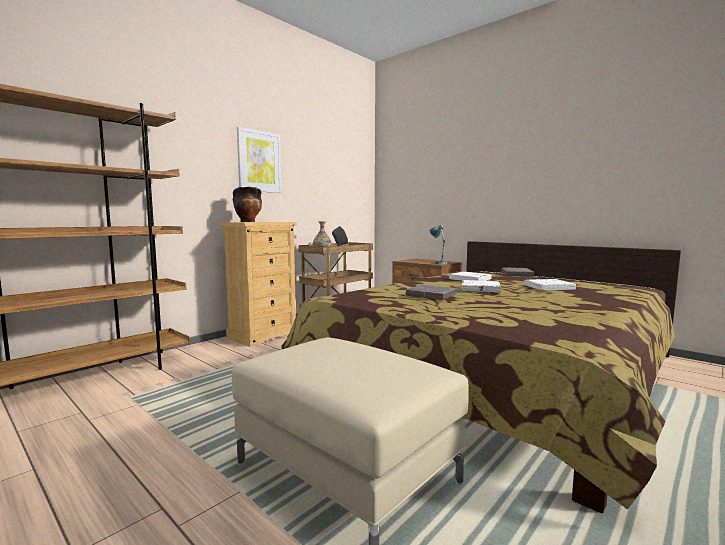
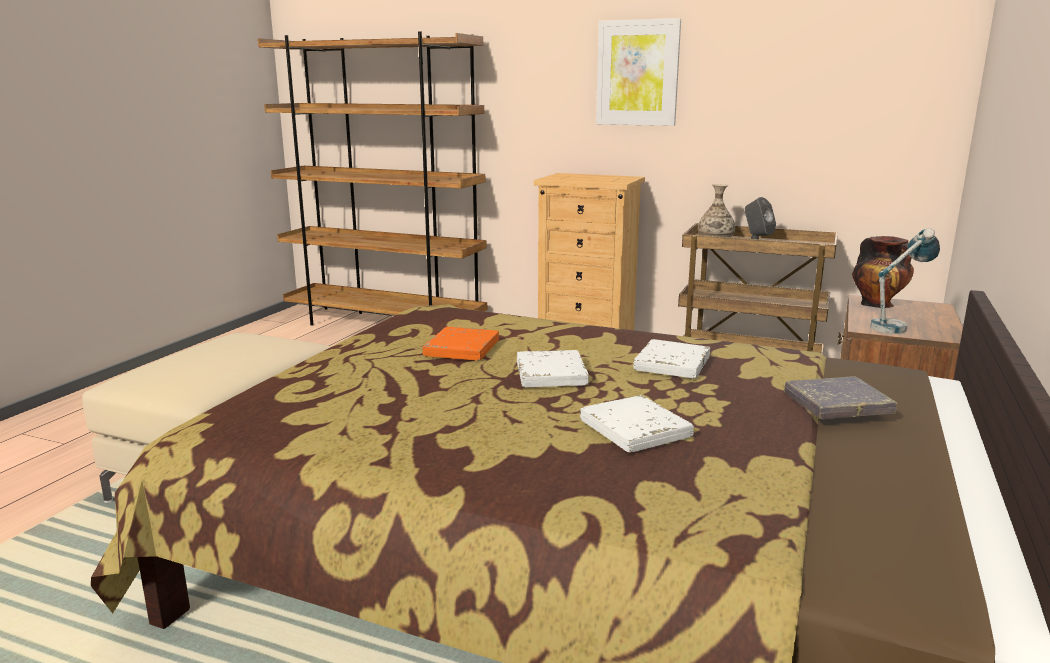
camera: 70 degrees right, 10 degrees up
(248, 222) = (574, 177): vase -> vase (878, 305)
(431, 296) = (462, 349): grey book -> orange book

